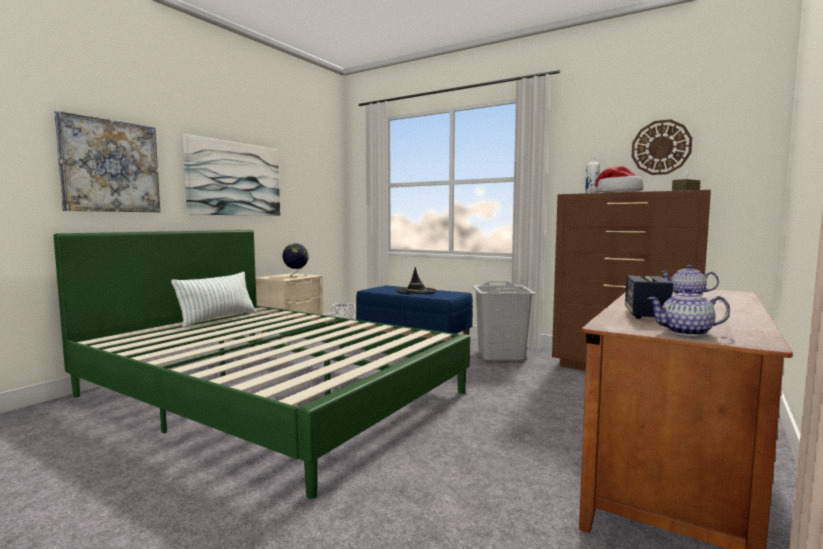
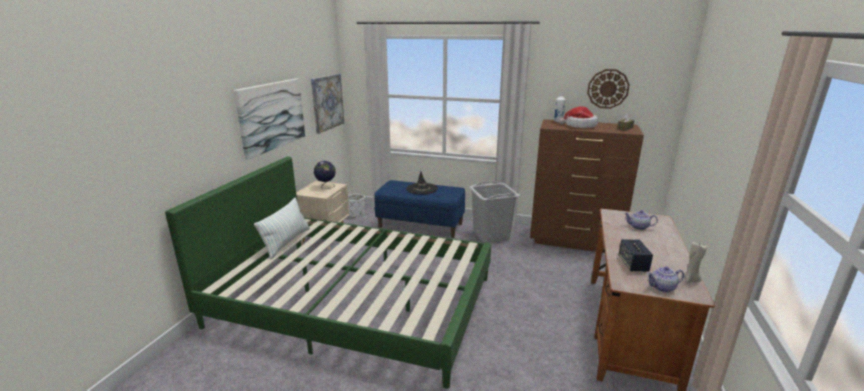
camera: 15 degrees left, 15 degrees up
(110, 166) = (190, 138): picture -> picture (327, 102)
(754, 330) = (691, 280): none -> beige candle

